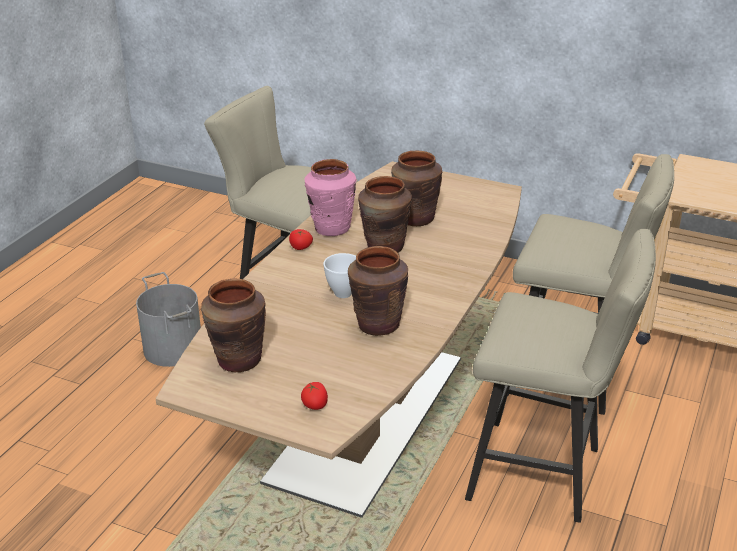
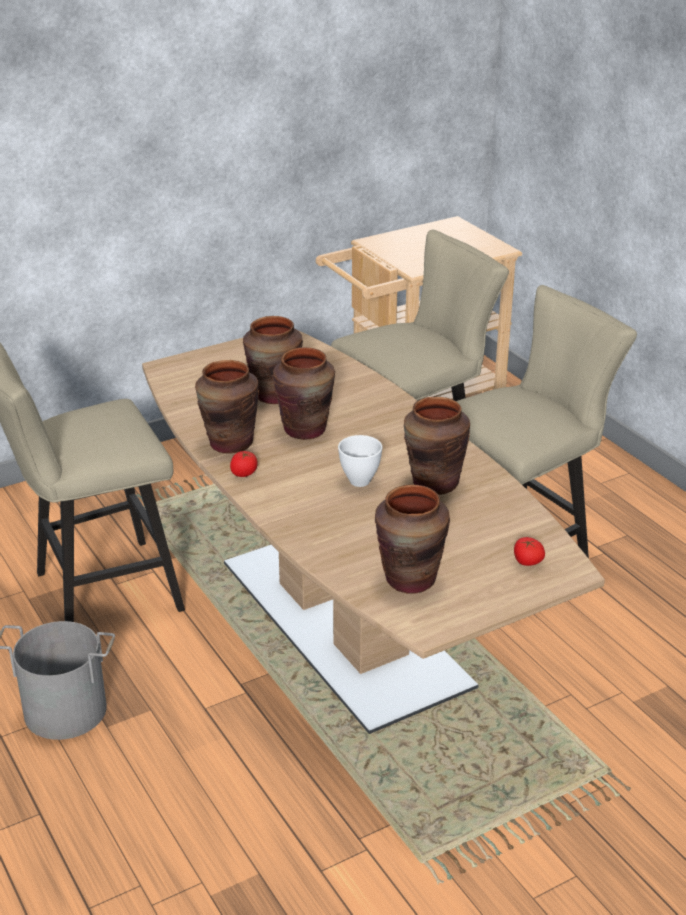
camera: 55 degrees left, 0 degrees up
(331, 228) = (230, 443): pink vase -> brown vase

